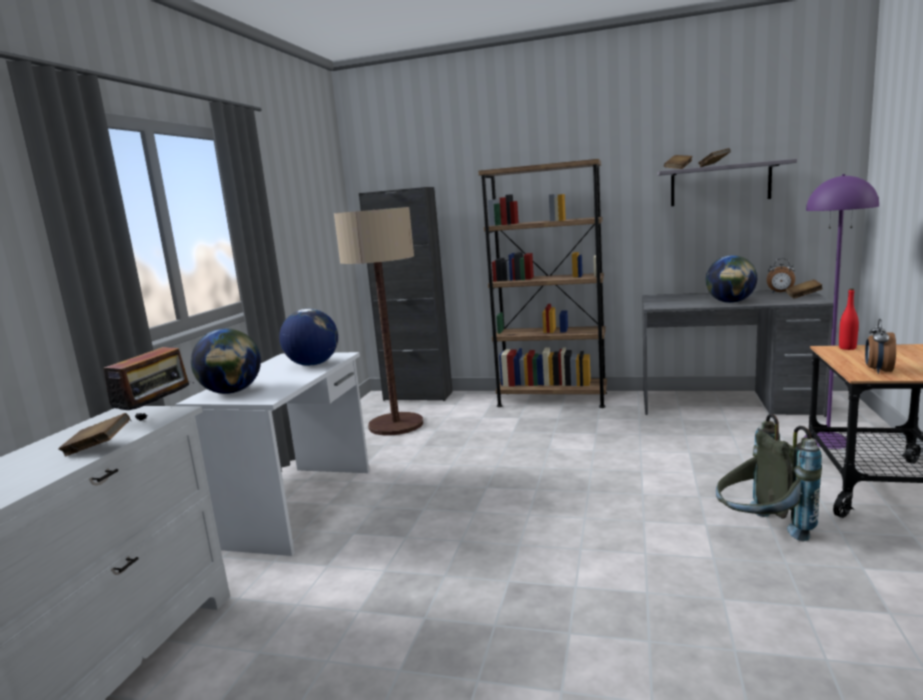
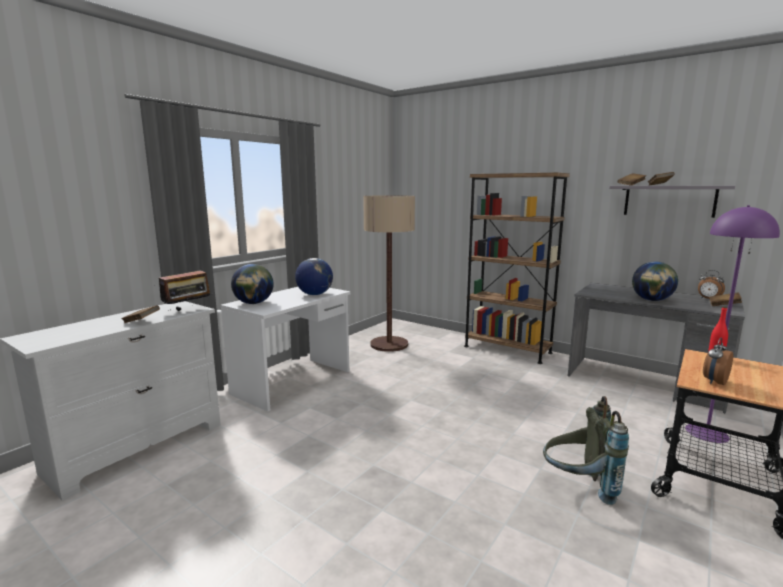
camera: 20 degrees right, 0 degrees up
(418, 396) = (418, 328): black cabinet -> none

